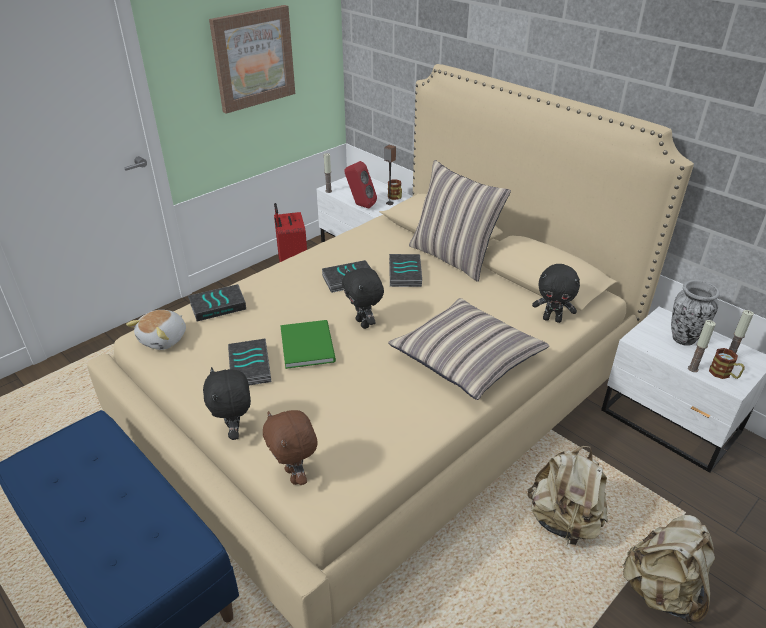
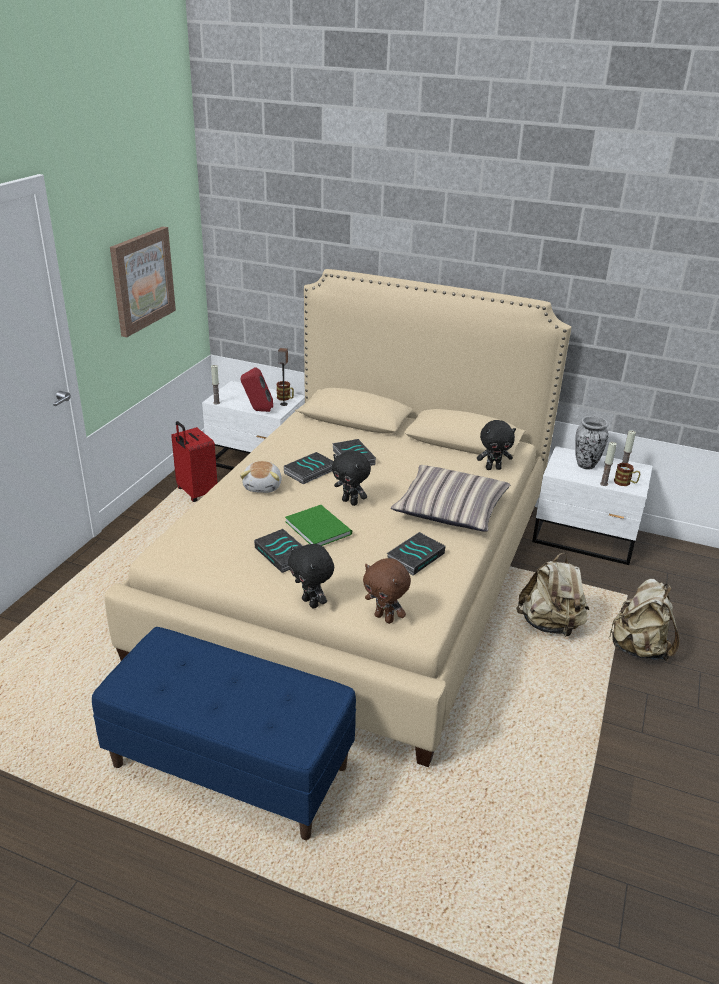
camera: 25 degrees left, 5 degrees down
(164, 339) = (183, 552): plush toy -> plush toy (263, 486)
(218, 305) = (210, 515): book -> book (415, 556)
(453, 258) = (383, 437): pillow -> none

